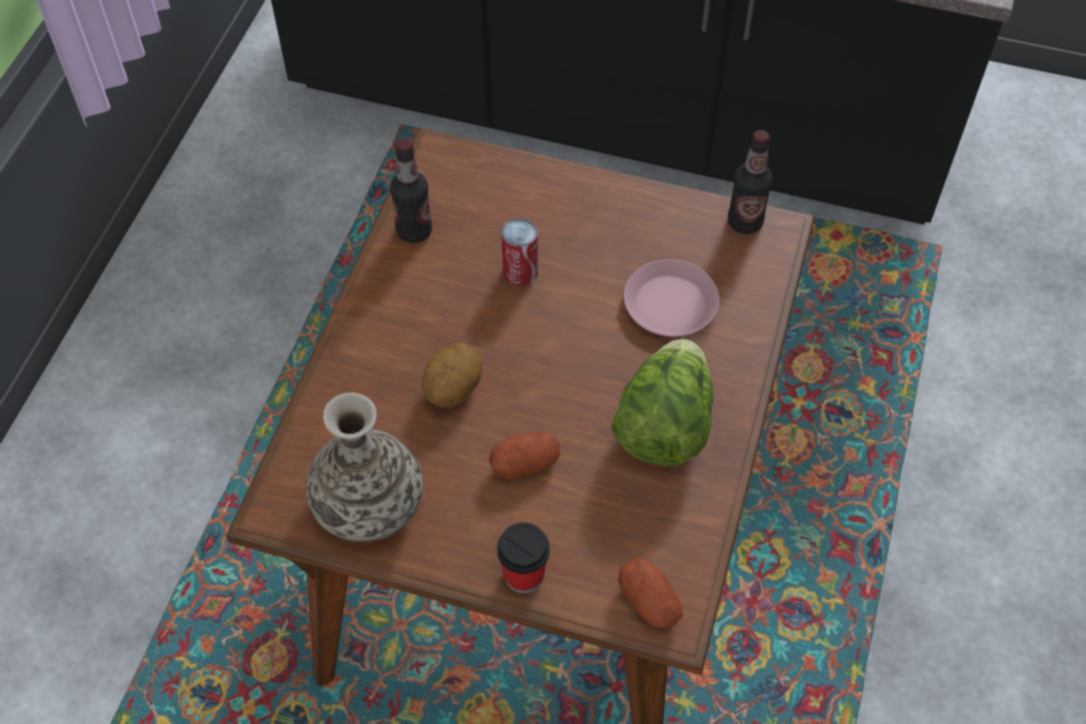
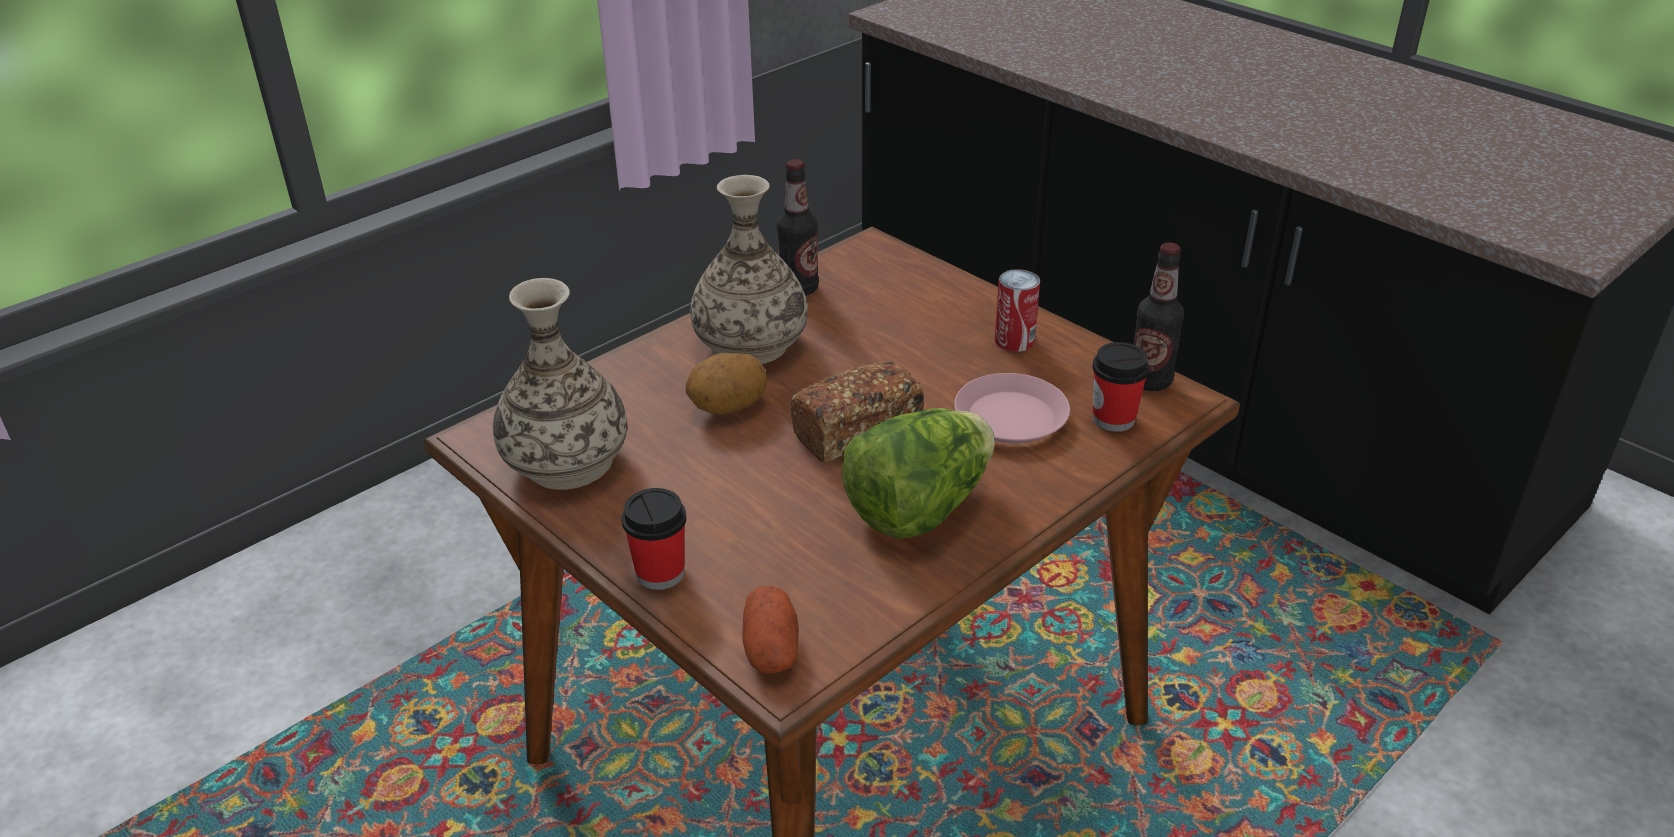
camera: 30 degrees right, 20 degrees down
(420, 312) = (750, 344): none -> vase
(520, 271) = (874, 346): can -> can (1014, 340)
(525, 463) = (745, 486): potato -> none
(568, 369) = (857, 431): none -> bread
(742, 273) = (1113, 419): none -> cup

